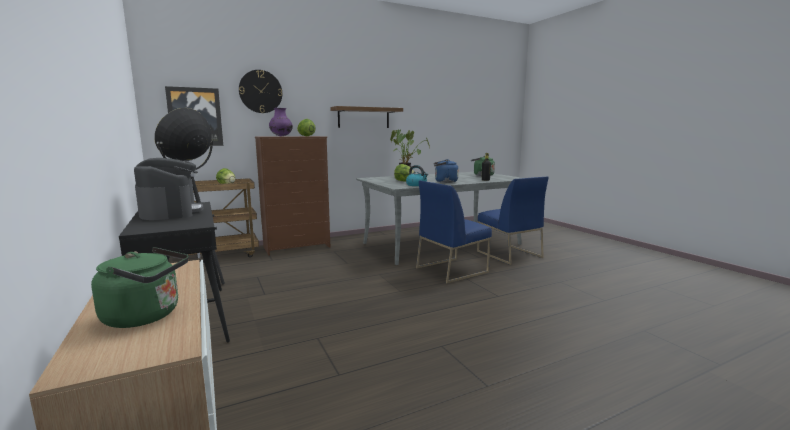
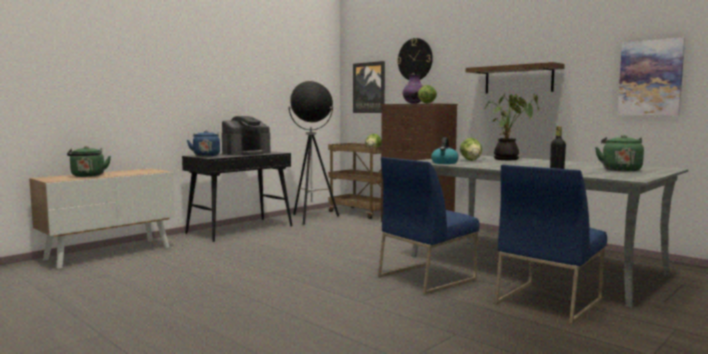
camera: 70 degrees right, 5 degrees down
(440, 121) = (650, 78): none -> picture
(444, 182) = (496, 165): blue kettle -> blue kettle (206, 155)
(451, 270) = (426, 277): blue chair -> blue chair turned 75 degrees counterclockwise

